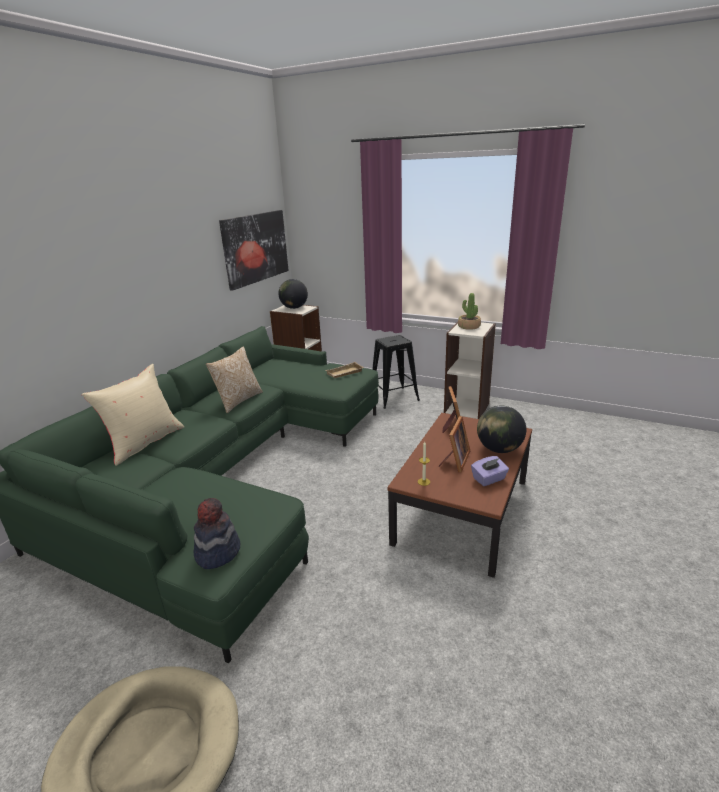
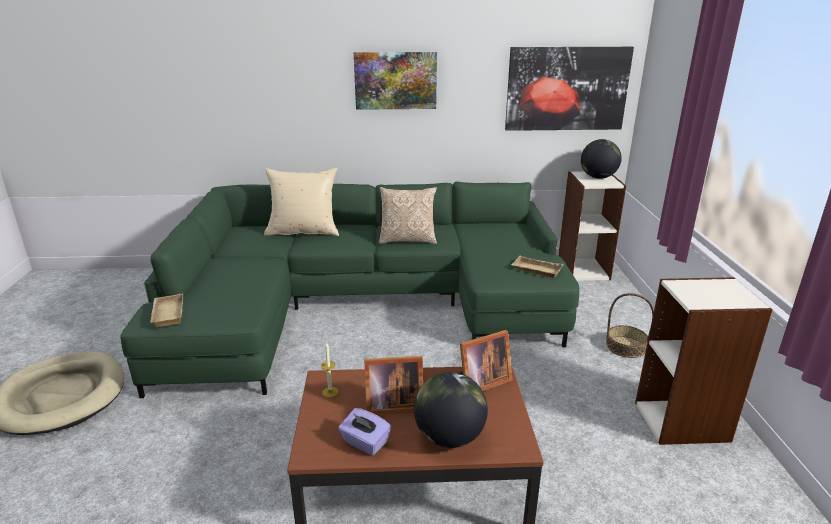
camera: 60 degrees right, 0 degrees up
(147, 266) = (395, 80): none -> picture
(217, 552) = (167, 313): hat -> beige tray
(394, 398) = (625, 346): black stool -> basket
(469, 326) = (714, 290): potted plant -> none

